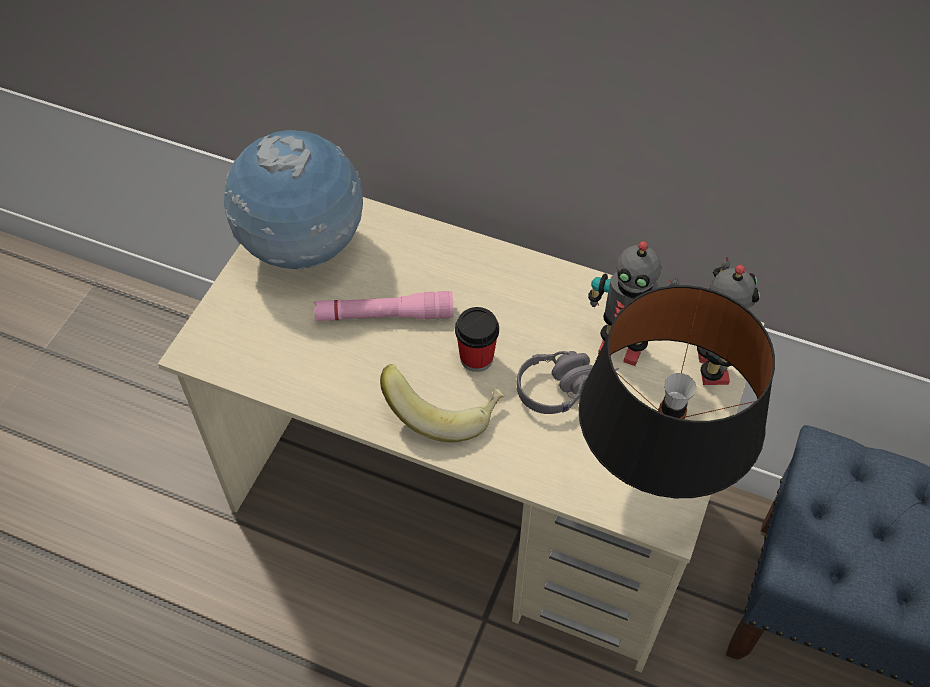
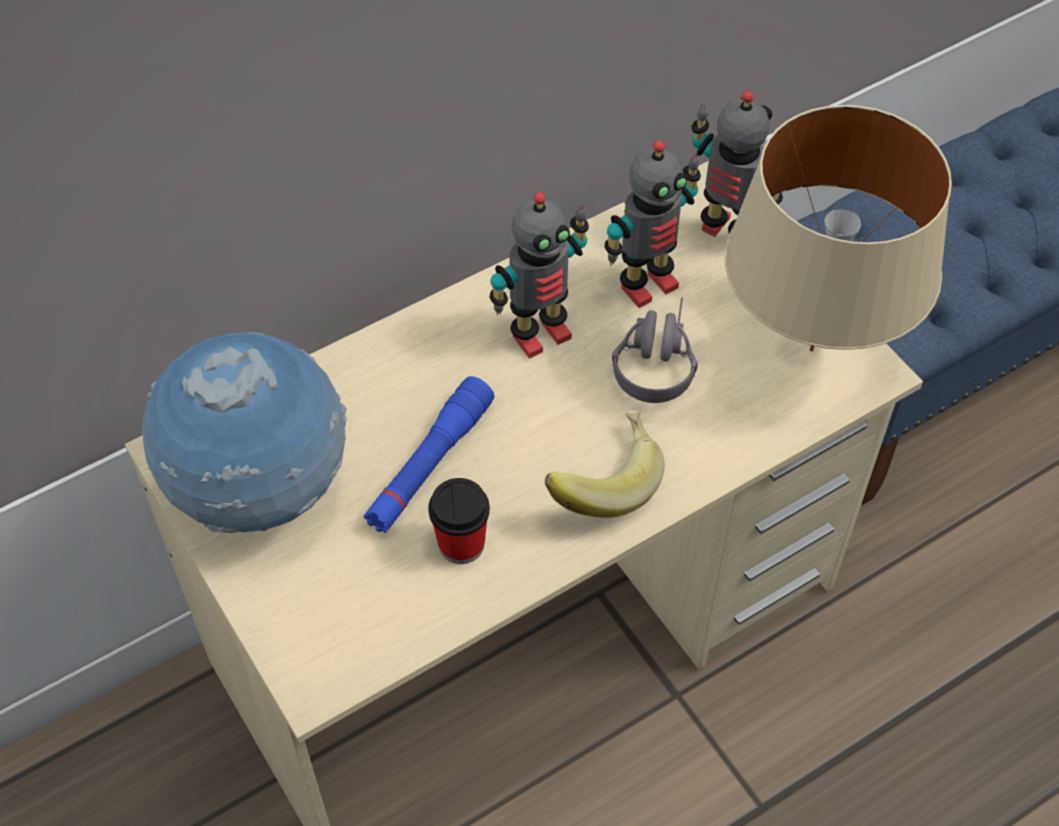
camera: 55 degrees left, 0 degrees up
(384, 315) = (429, 464): pink flashlight -> blue flashlight
(476, 358) = (558, 413): cup -> cup (461, 544)
(529, 313) = (539, 334): none -> toy robot
(654, 472) = (811, 349): black table lamp -> beige table lamp

